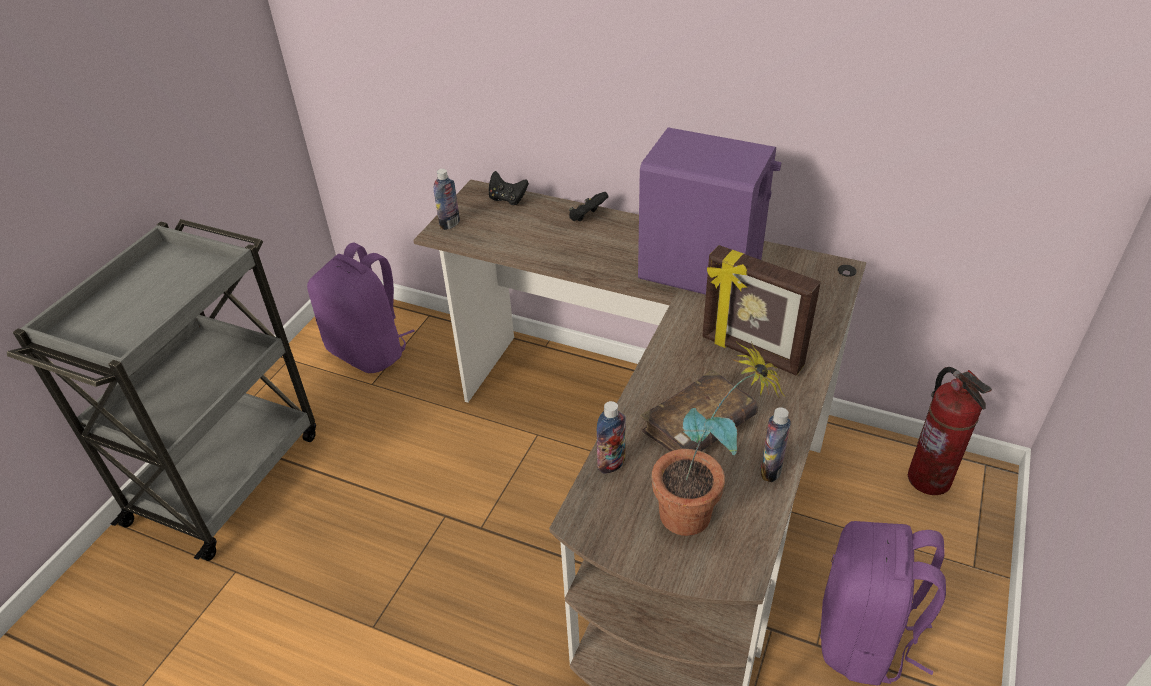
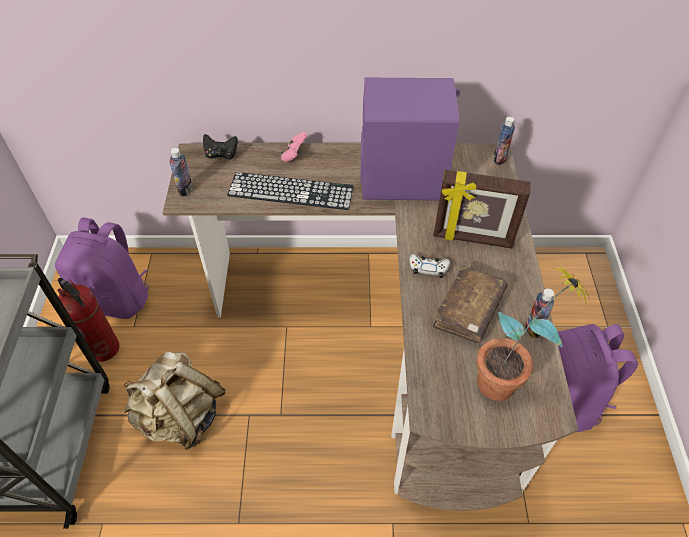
camera: 25 degrees left, 10 degrees up
(372, 492) = (181, 417): none -> beige backpack
(562, 251) = (290, 191): none -> keyboard
(587, 217) = (294, 155): black game controller -> pink game controller
(611, 463) = (425, 361): bottle -> bottle (500, 159)
(675, 368) = (428, 268): none -> white game controller
(930, 479) = (558, 274): fire extinguisher -> fire extinguisher (104, 348)

